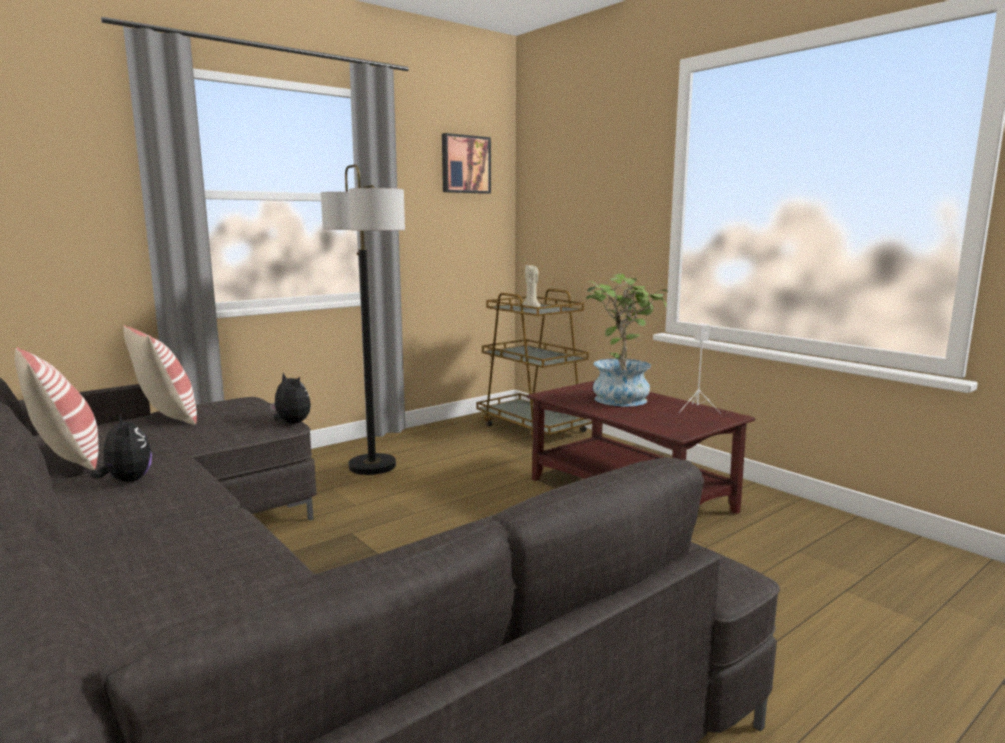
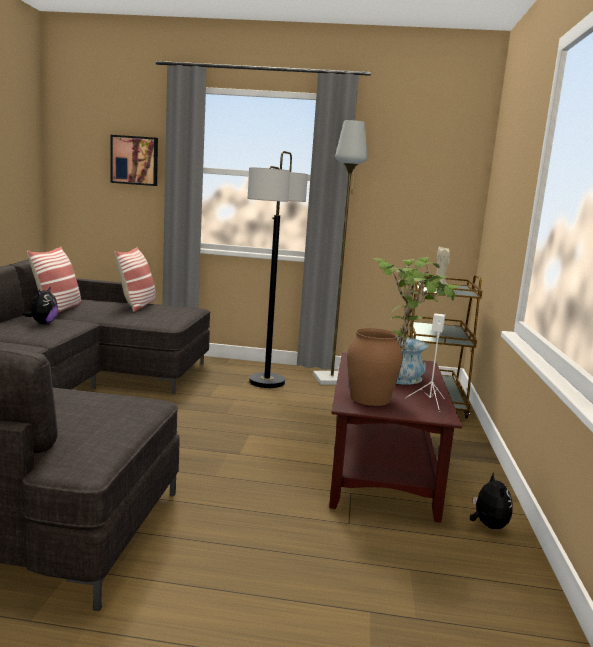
camera: 45 degrees right, 0 degrees up
(291, 423) = (174, 325): plush toy -> plush toy (488, 525)
(421, 439) = (332, 379): none -> grey floor lamp
(465, 164) = (430, 153): picture -> picture (135, 160)
(666, 422) = (370, 398): none -> brown vase

